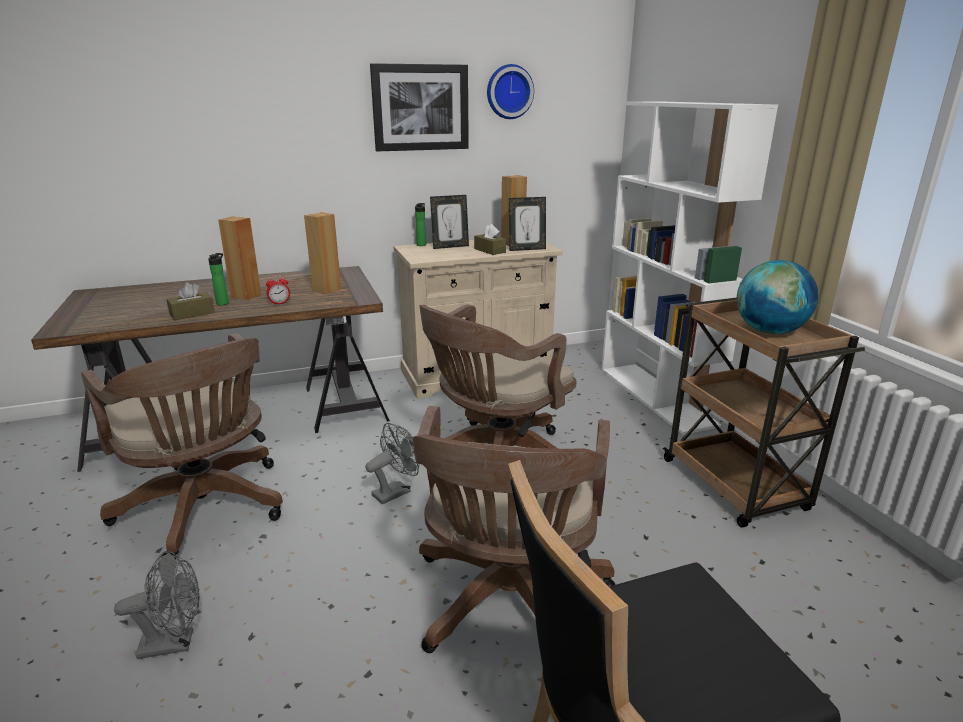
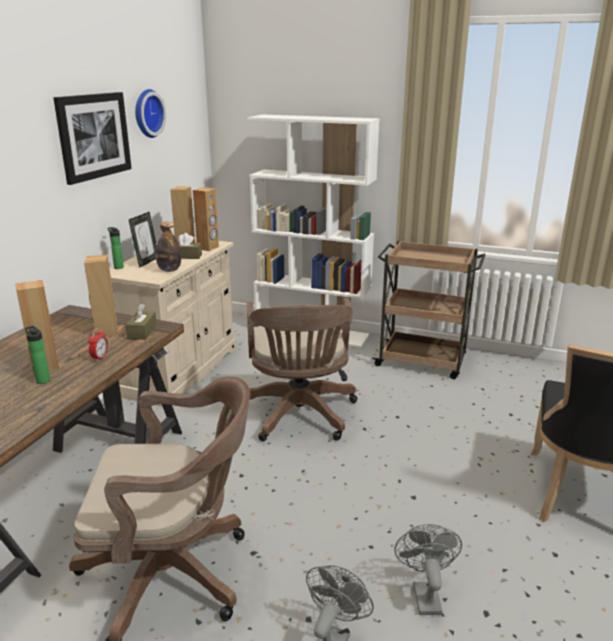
camera: 50 degrees left, 0 degrees up
(192, 313) = (42, 400): brown tissue box -> brown tissue box (142, 332)
(396, 491) = (279, 469): grey fan -> grey fan (424, 593)
(447, 256) = (169, 270): none -> bottle
(508, 606) = (440, 477): brown office chair -> none
(526, 249) = (208, 248): picture frame -> brown speaker
(769, 331) = (434, 259): globe -> none

